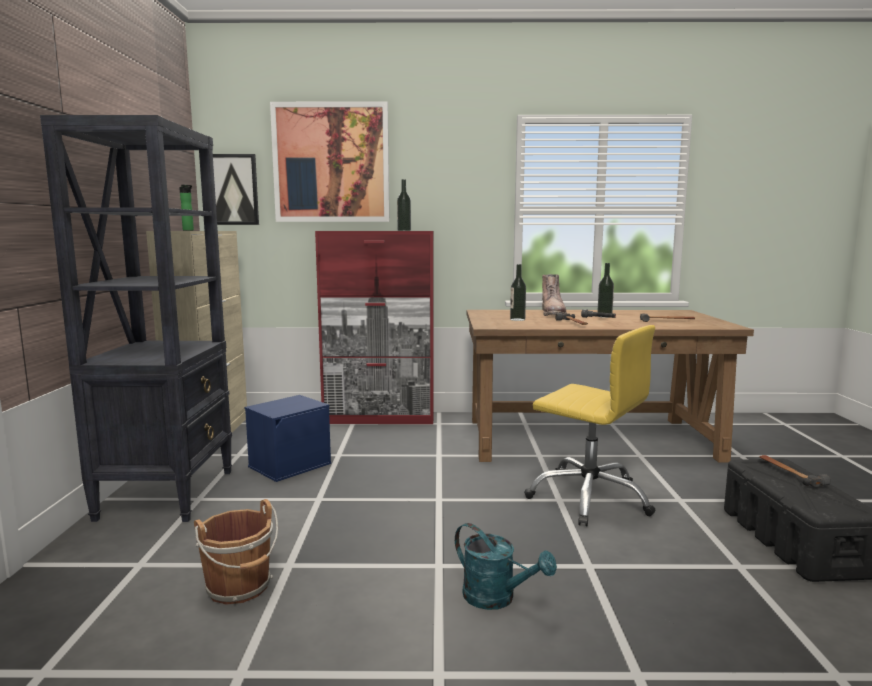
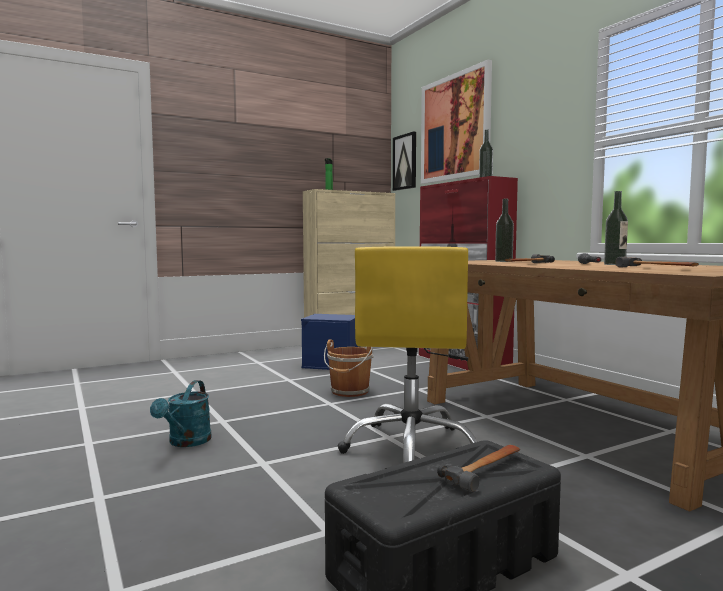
camera: 60 degrees right, 5 degrees down
(168, 494) = (257, 357): black bookcase -> none
(240, 588) = (162, 390): brown bucket -> brown bucket (349, 392)
(553, 314) = (576, 262): brown boot -> none

